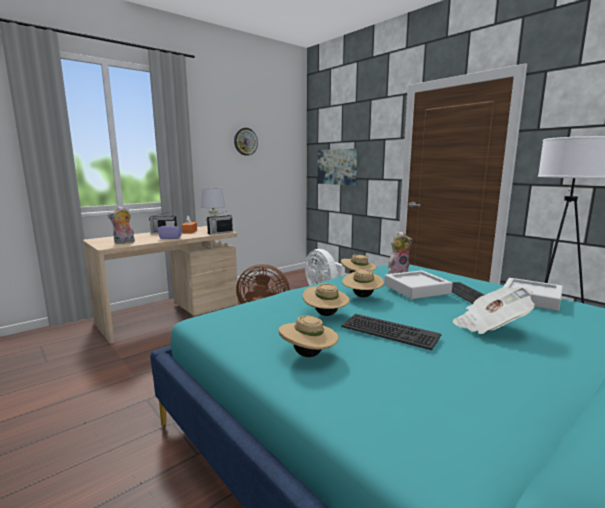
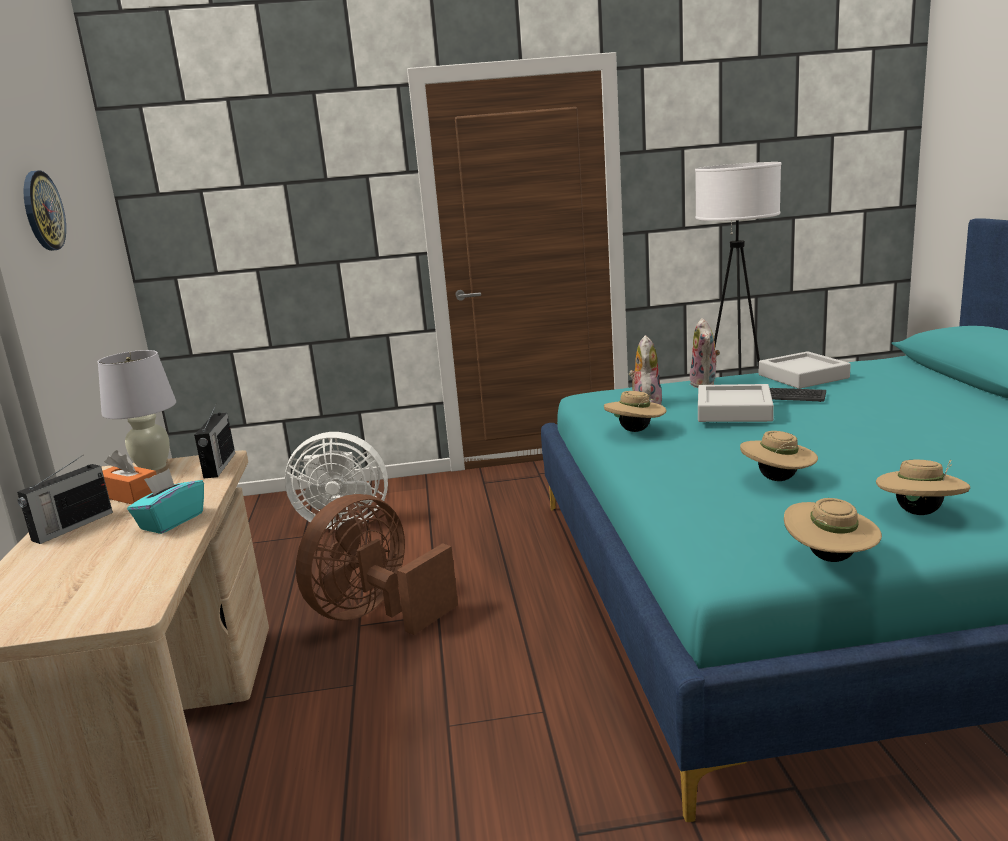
camera: 55 degrees left, 5 degrees up
(124, 243) = (120, 585): plush toy -> plush toy (705, 384)
(170, 238) = (171, 521): purple tissue box -> turquoise tissue box
(337, 167) = (242, 245): picture -> none
(362, 296) = (721, 445): beige hat -> beige hat (830, 559)
(389, 332) = (870, 457): keyboard -> none
(489, 326) = (879, 412): newspaper -> none

